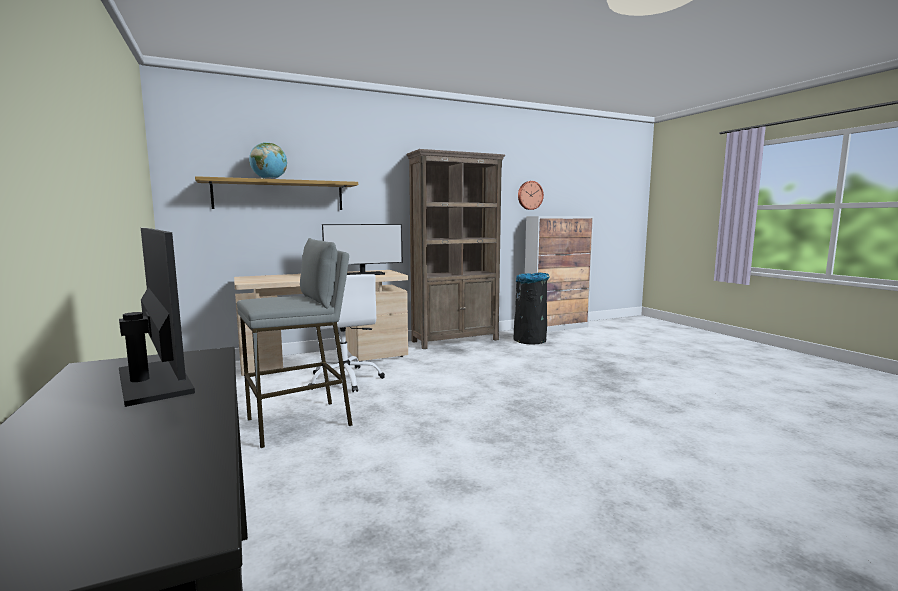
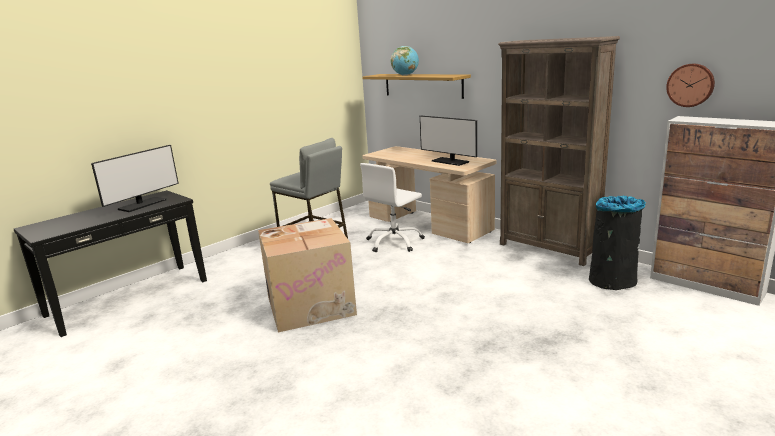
camera: 70 degrees right, 10 degrees up
(464, 445) = (311, 305): none -> cardboard box

